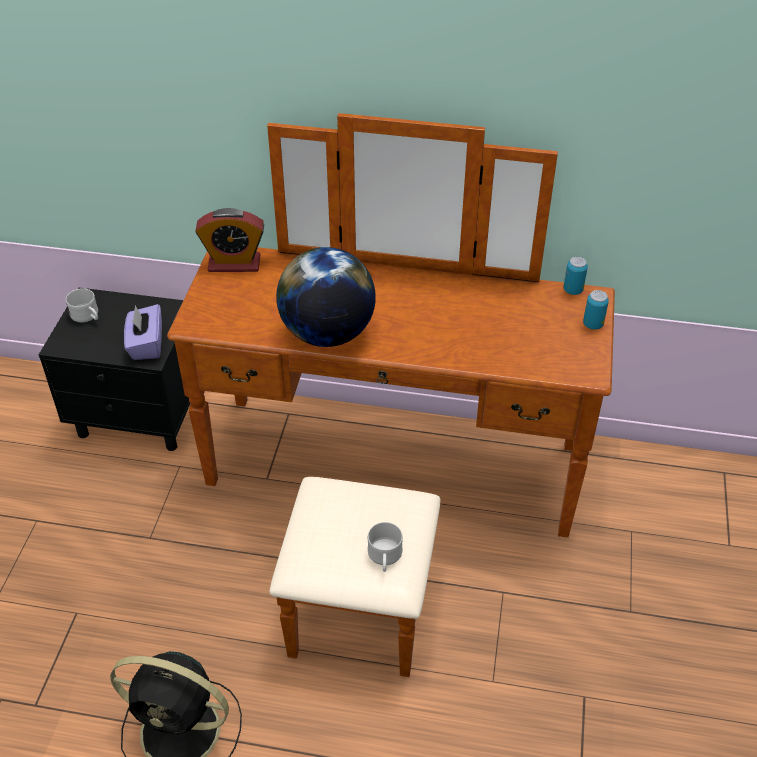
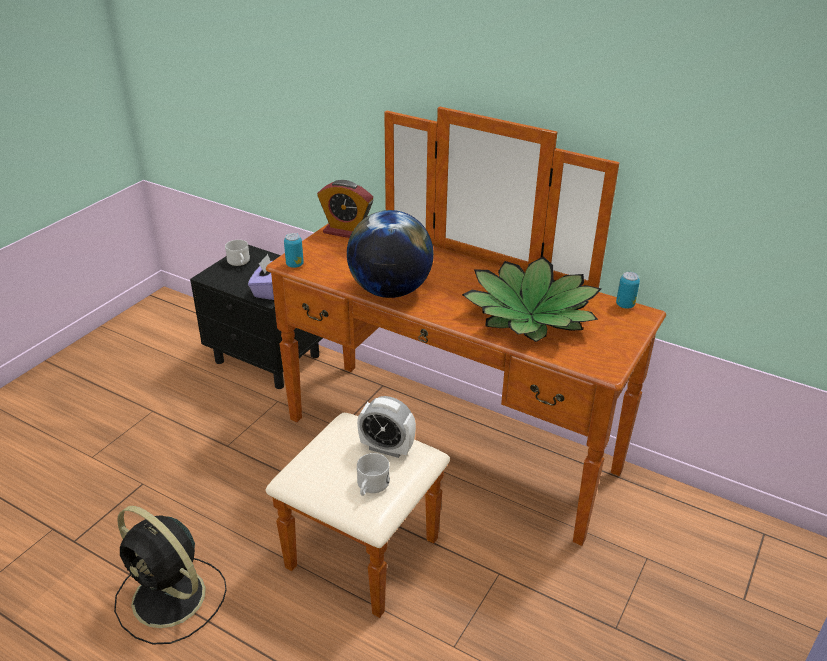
camera: 20 degrees right, 10 degrees down
(378, 508) = (386, 448): none -> alarm clock
(486, 326) = (530, 314): none -> potted plant
(593, 324) = (630, 333): can -> can (295, 265)

